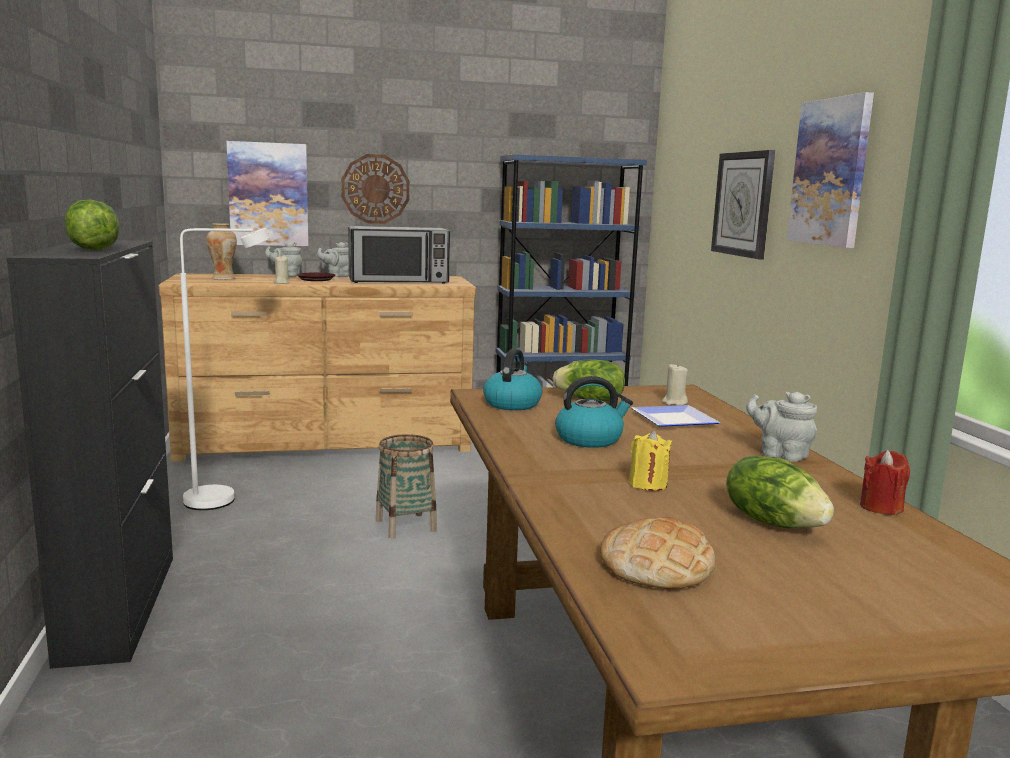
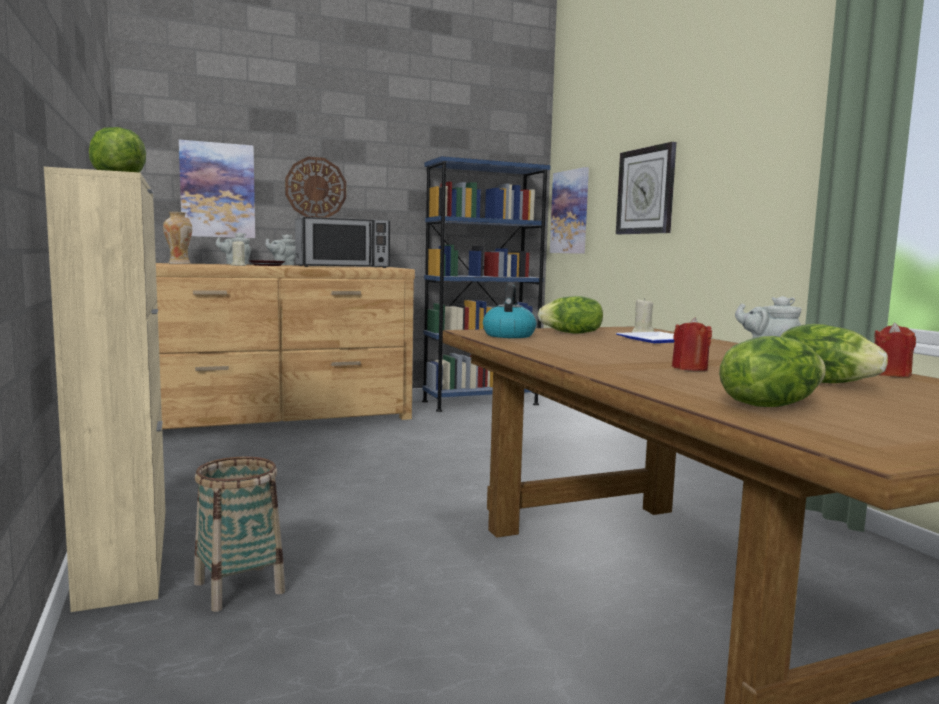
camera: 10 degrees left, 5 degrees down
(120, 606) = (126, 553): black cabinet -> beige cabinet
(224, 499) = (196, 464): white floor lamp -> none
(406, 525) = (382, 474): basket -> basket (239, 587)
(590, 439) = (603, 349): kettle -> none
(648, 484) = (689, 368): yellow candle -> red candle
(656, 565) = (769, 405): bread -> lettuce
(830, 172) = (735, 150): picture -> picture (570, 212)

